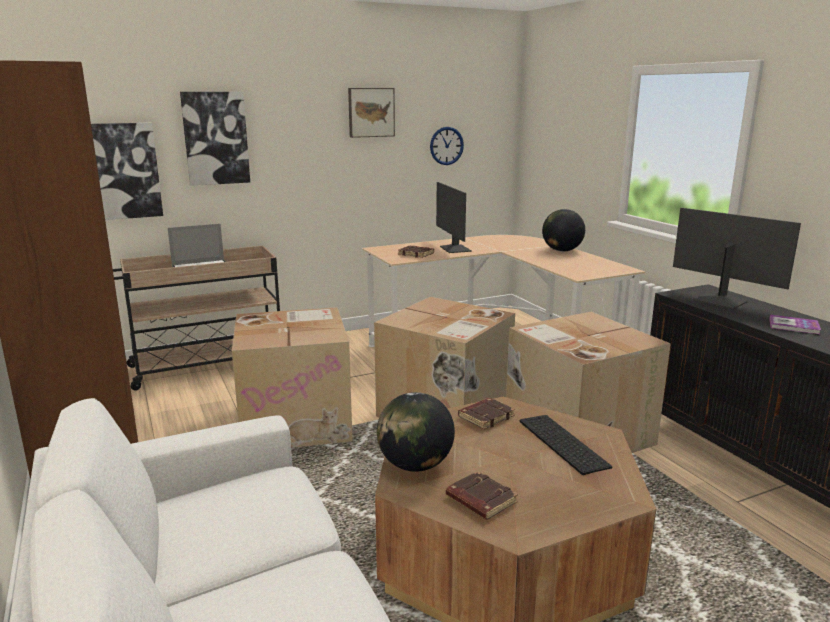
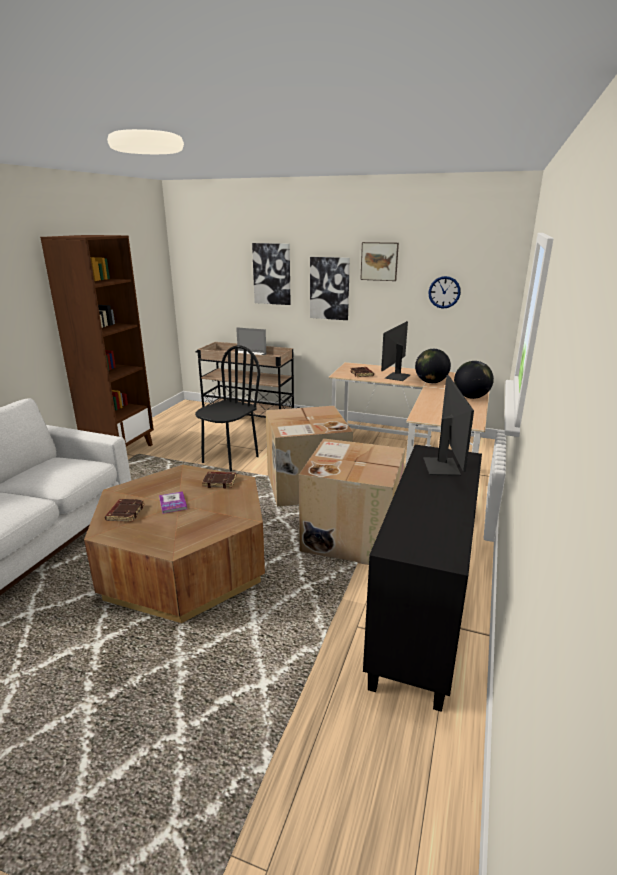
camera: 45 degrees right, 5 degrees up
(124, 171) = (222, 290): picture -> picture (329, 288)
(297, 421) = (230, 459): cardboard box -> black chair
(415, 465) = (141, 486): globe -> globe (431, 382)
(560, 443) = (216, 511): keyboard -> none
(794, 326) = (429, 503): book -> book (173, 503)

